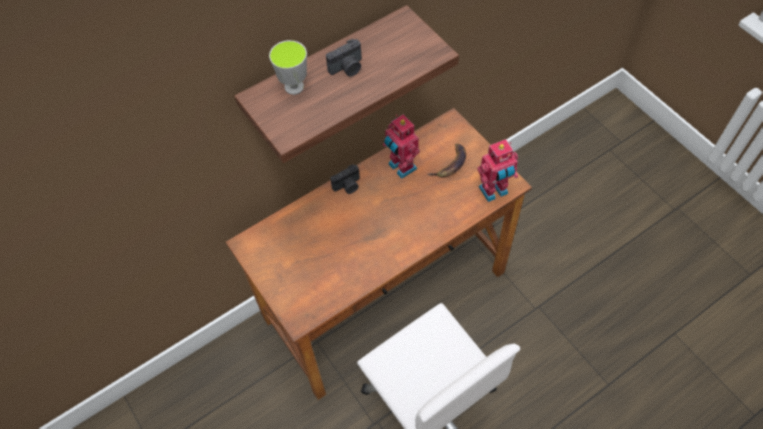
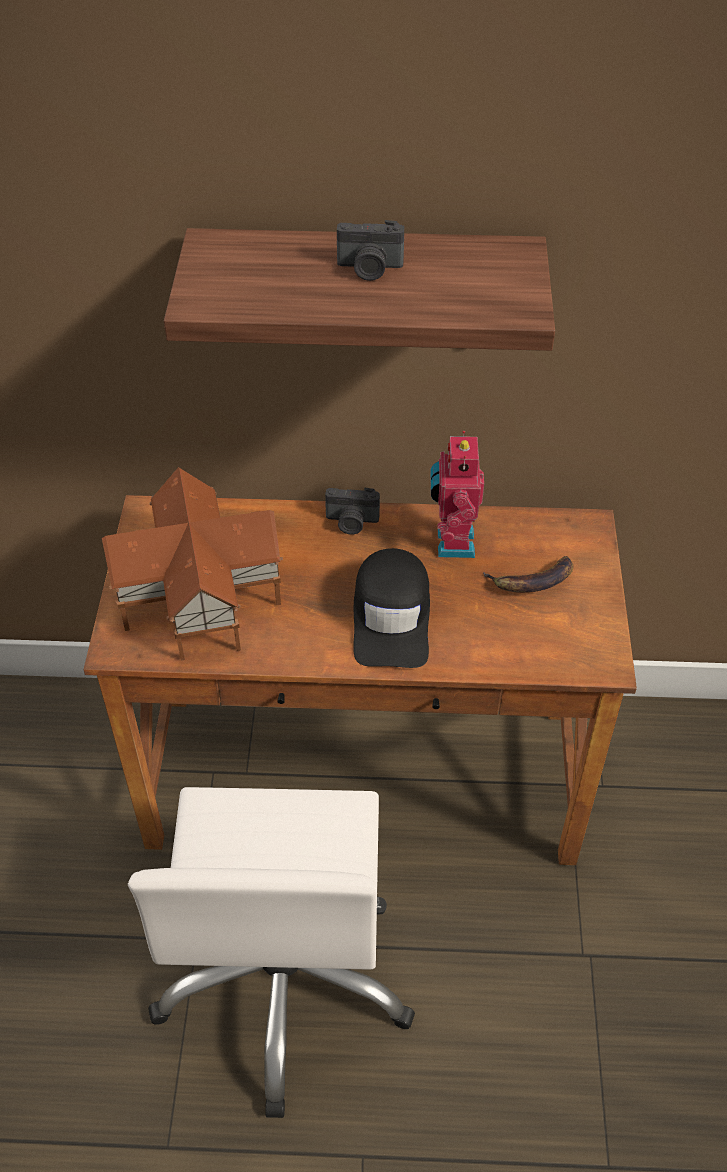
camera: 35 degrees right, 10 degrees down
(294, 87) = (272, 255): cup -> none
(311, 269) = (197, 594): none -> toy house
(408, 221) = (392, 617): none -> black cap
(494, 191) = (565, 657): toy robot -> none

